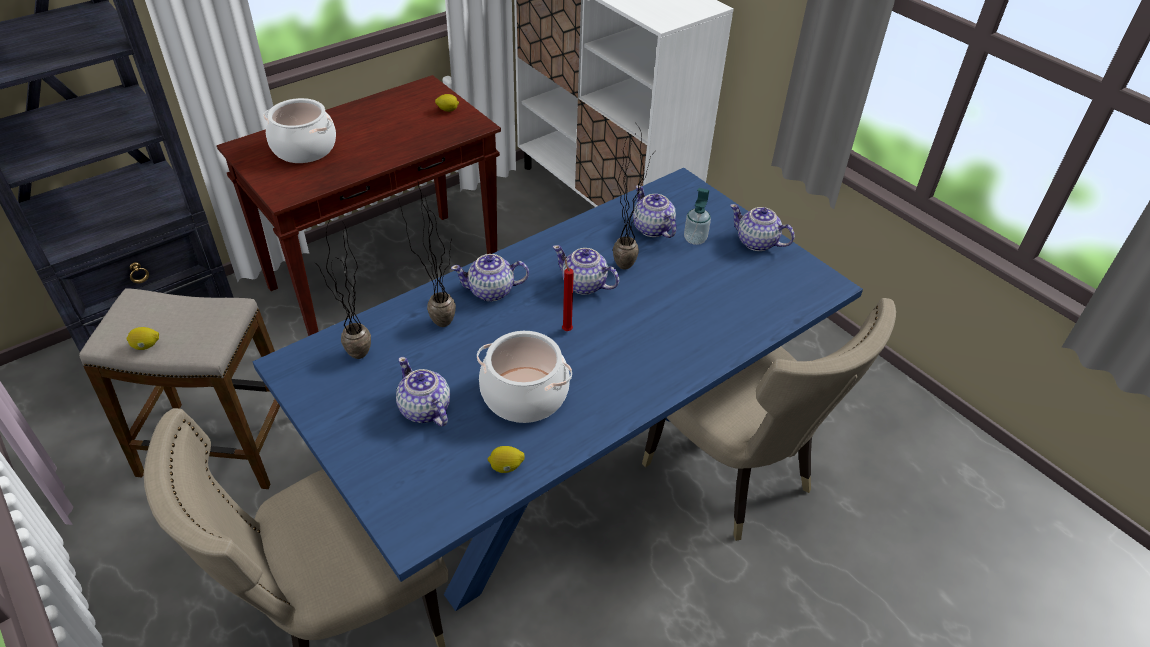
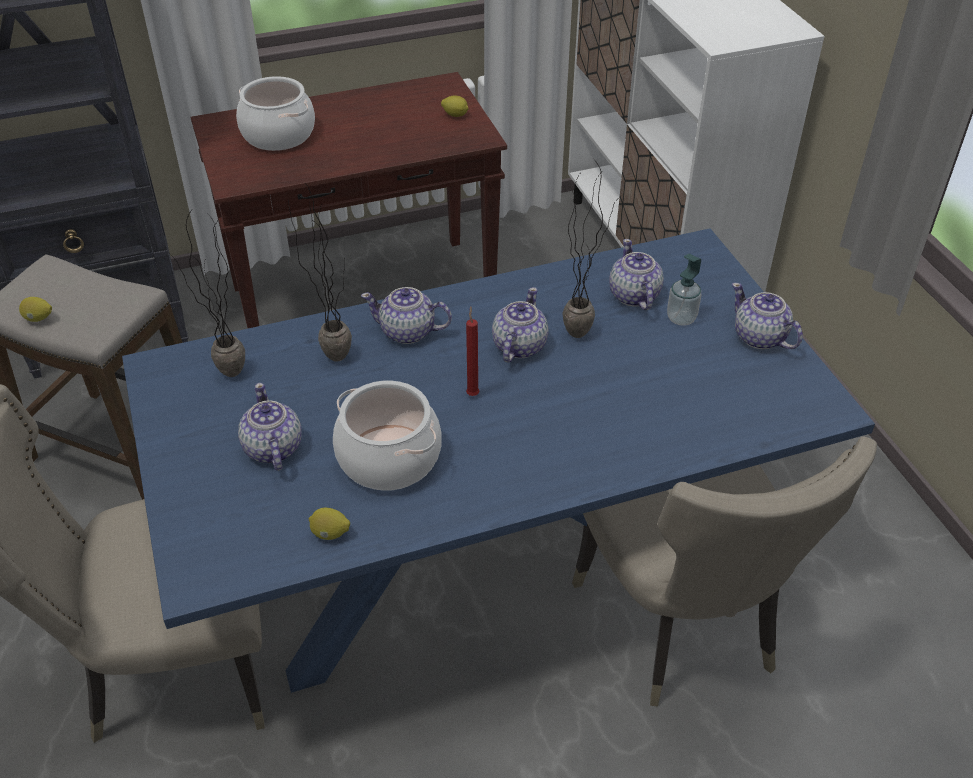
camera: 20 degrees right, 0 degrees up
(584, 285) = (518, 346): teapot -> teapot turned 60 degrees clockwise

